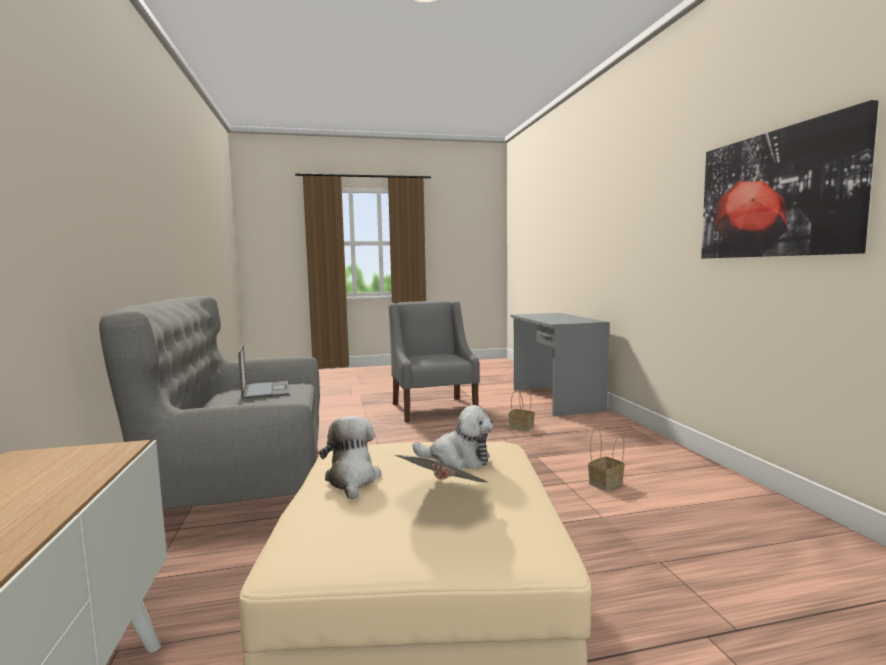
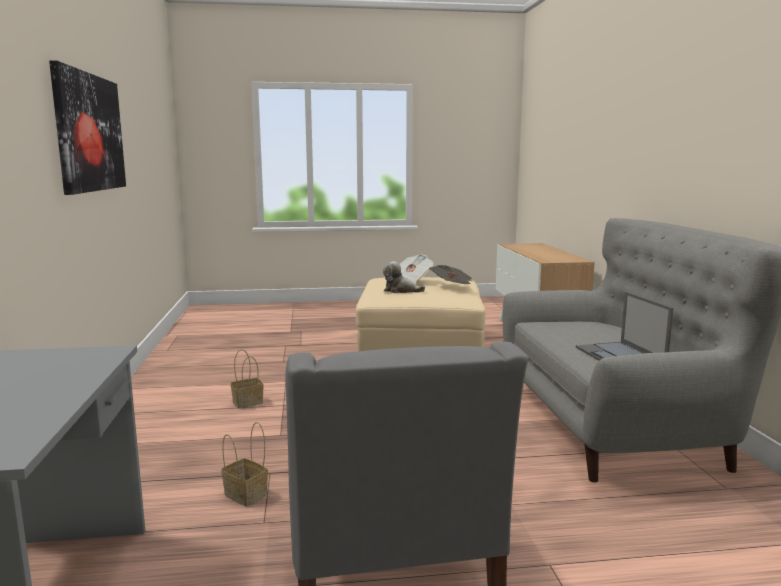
camera: 175 degrees left, 5 degrees up
(352, 480) = (452, 287): plush toy -> newspaper

